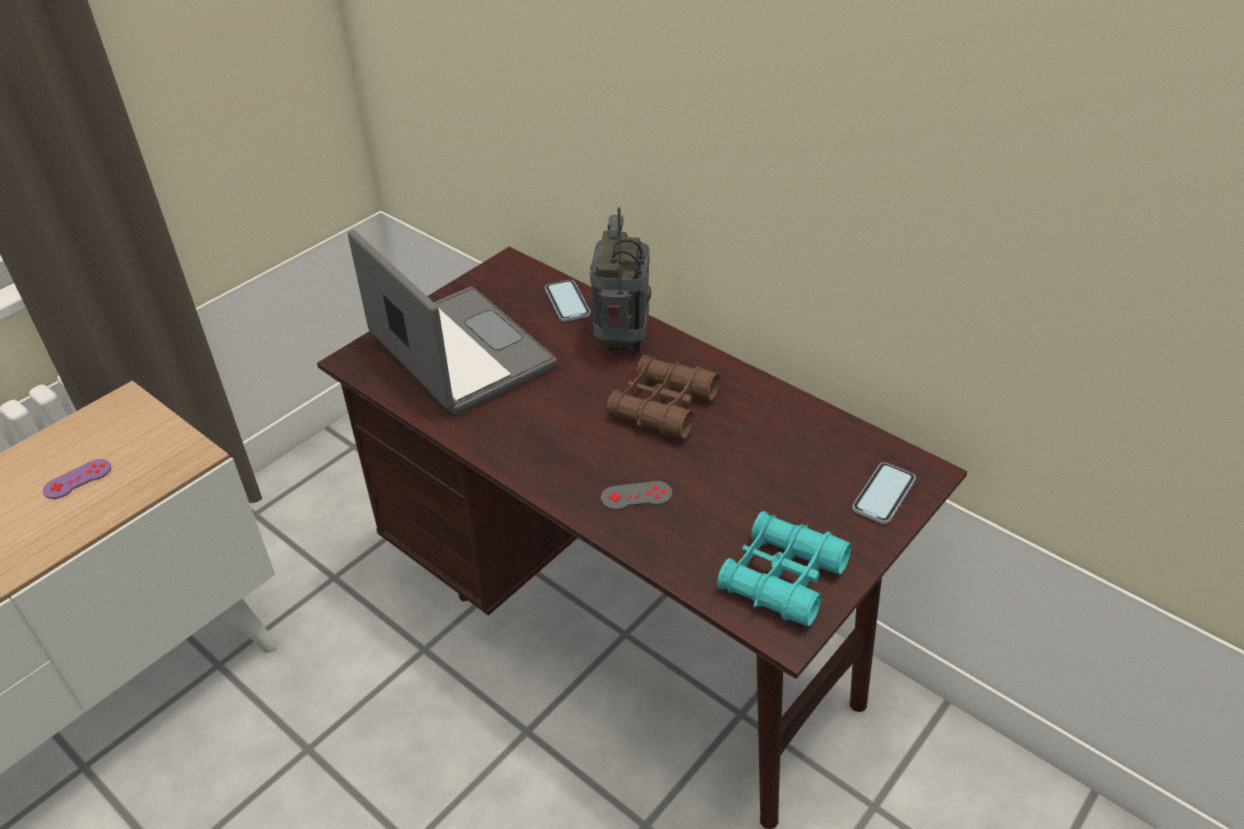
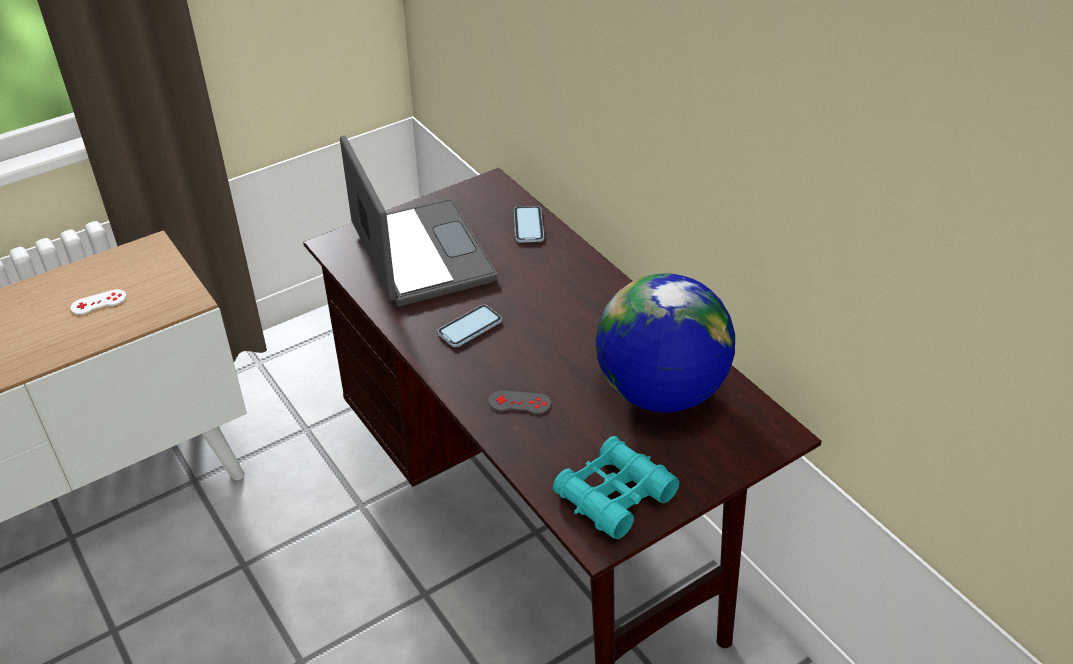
camera: 15 degrees right, 0 degrees up
(77, 479) = (98, 302): purple game controller -> white game controller
(622, 340) = (562, 268): radio -> none
(662, 407) = (573, 332): brown binoculars -> none
(780, 453) = (659, 392): none -> globe
(883, 495) = (734, 445): phone -> phone (470, 327)

